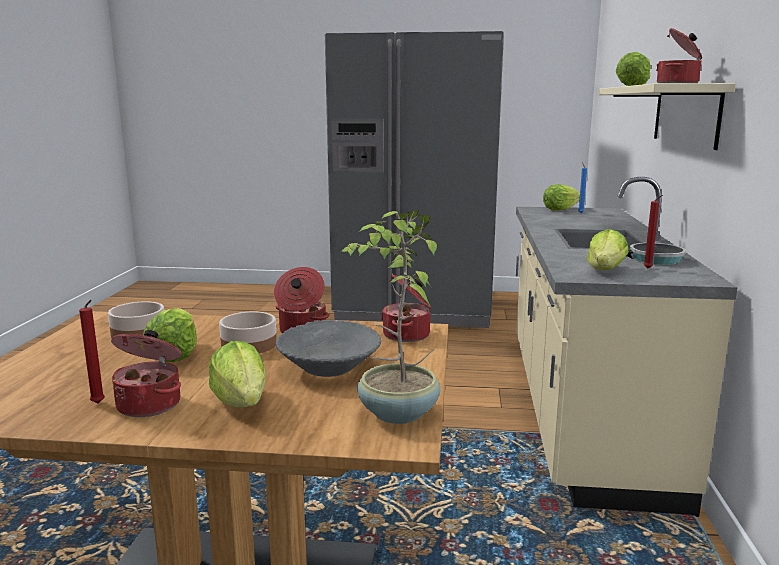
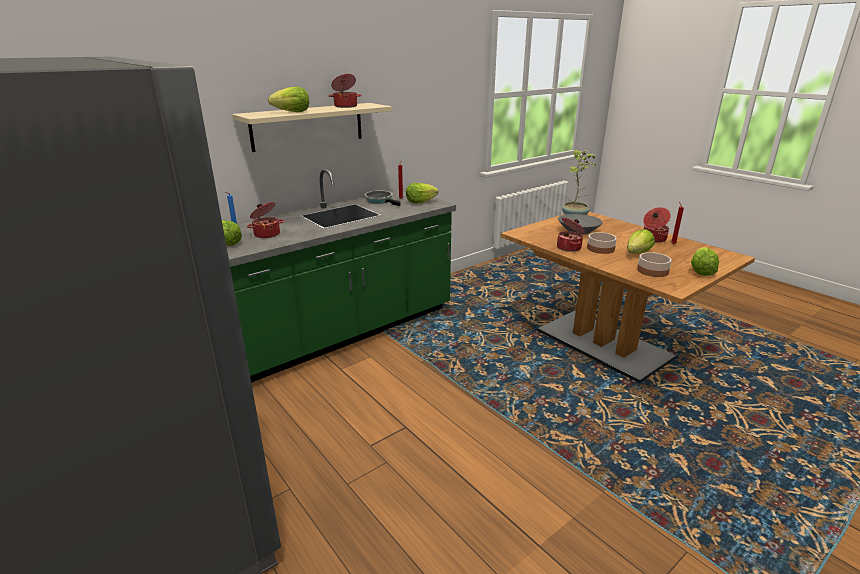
camera: 135 degrees left, 10 degrees up
(242, 402) = (620, 231): lettuce -> lettuce (701, 272)
(408, 335) = (527, 233): cooking pot -> cooking pot (267, 234)
(580, 411) = (341, 333): beige counter -> green counter

